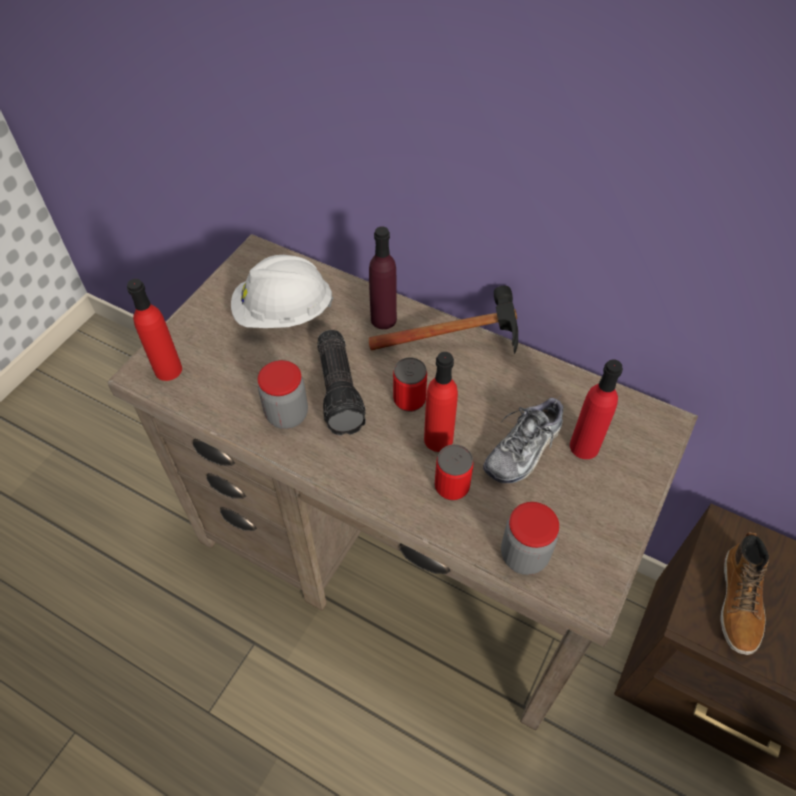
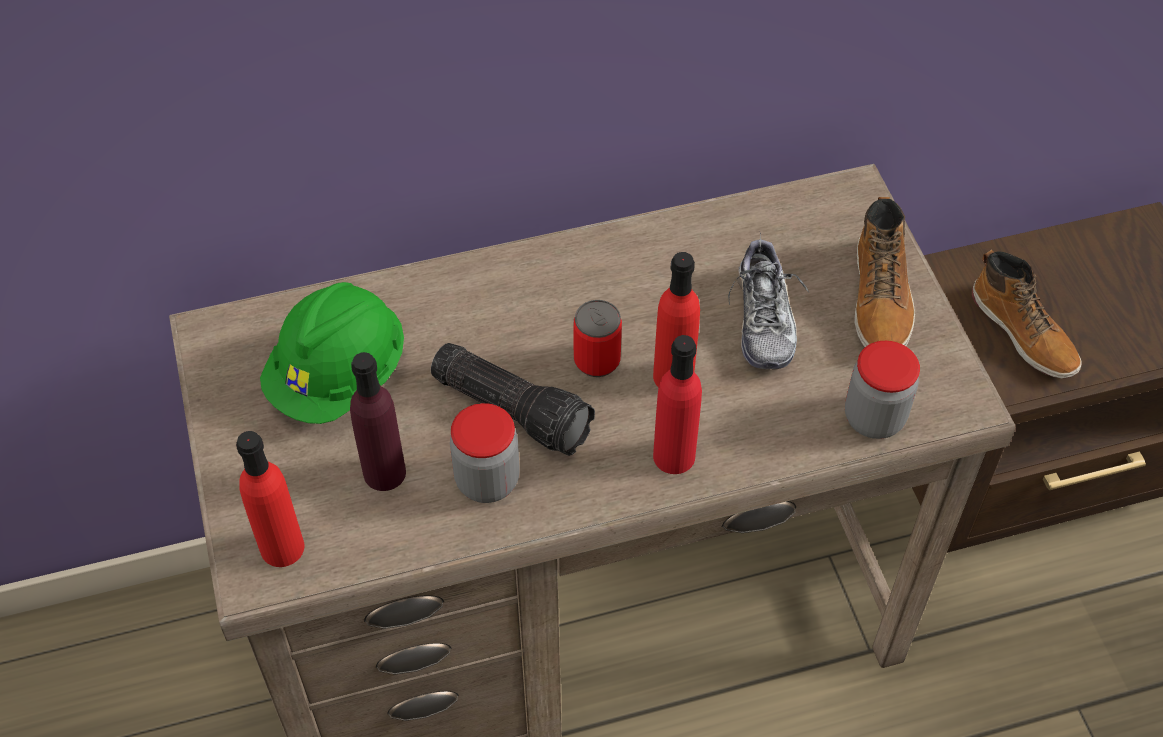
camera: 45 degrees left, 0 degrees up
(283, 313) = (339, 377): white hard hat -> green hard hat
(383, 319) = (464, 296): purple bottle -> purple bottle (384, 473)
(452, 486) = (739, 411): can -> none
(461, 344) = (580, 260): hammer -> none
(584, 446) = (812, 272): red bottle -> red bottle (674, 456)
(609, 493) = (881, 299): none -> boot

